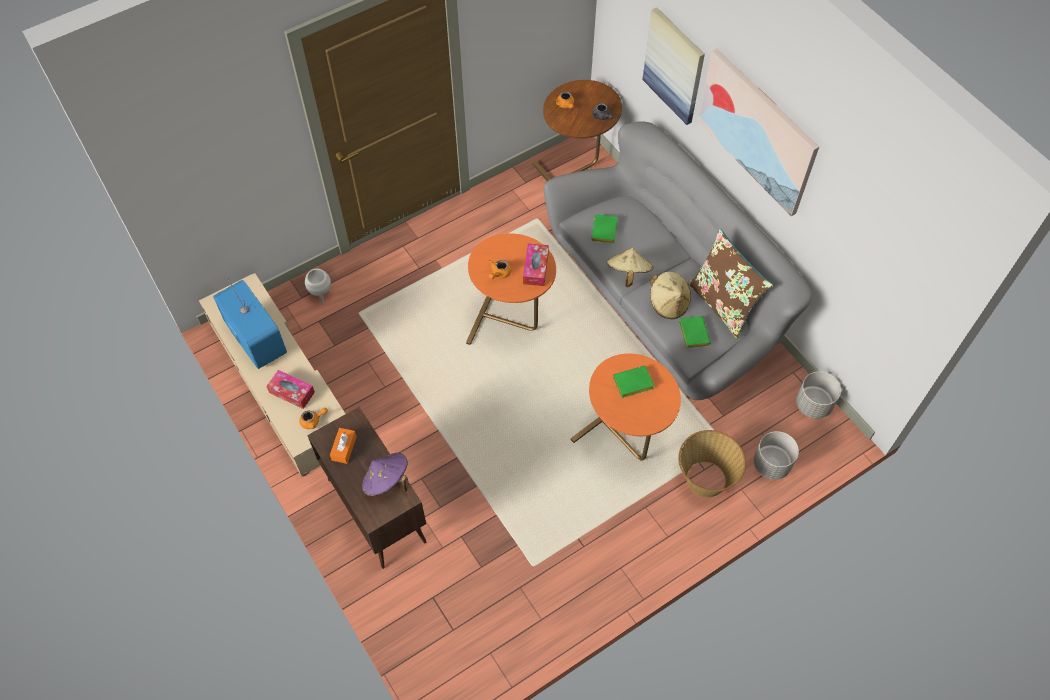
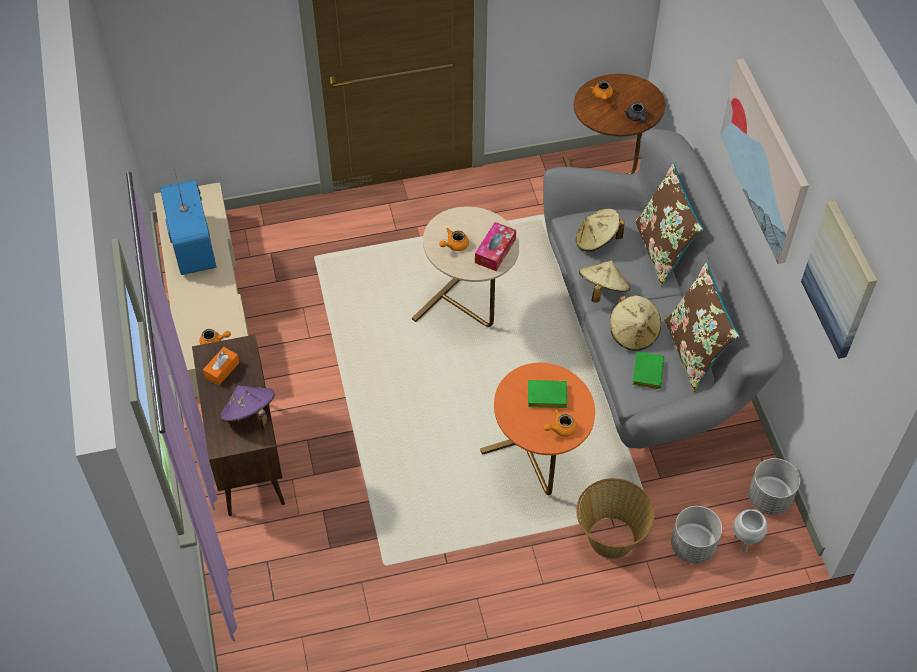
camera: 20 degrees right, 5 degrees down
(292, 392) = (205, 308): tissue box -> none
(322, 296) = (284, 229): white planter -> white planter (745, 541)
(511, 324) = (468, 314): orange side table -> beige side table
(605, 231) = (596, 240): green book -> beige hat
(656, 408) = (560, 428): none -> orange teapot
(661, 225) = (662, 250): none -> brown pillow
(674, 66) = (710, 74): picture -> picture (840, 280)

